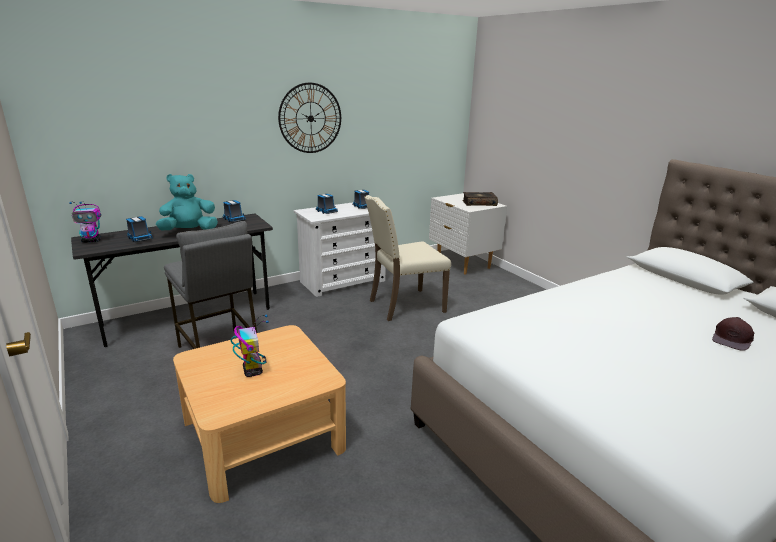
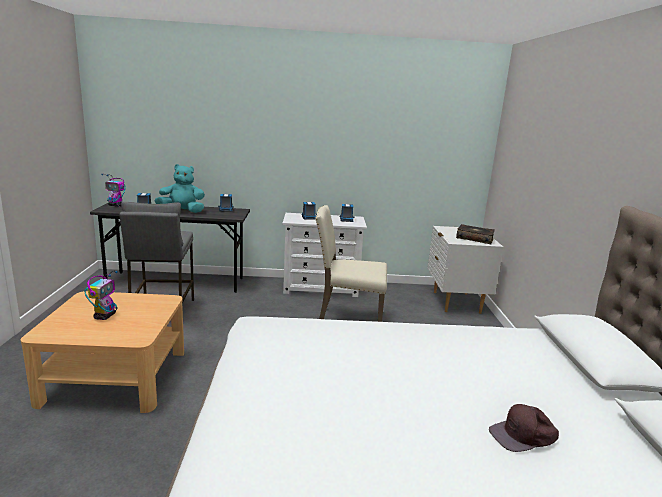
camera: 30 degrees right, 5 degrees down
(310, 118) = (310, 133): wall clock -> none

